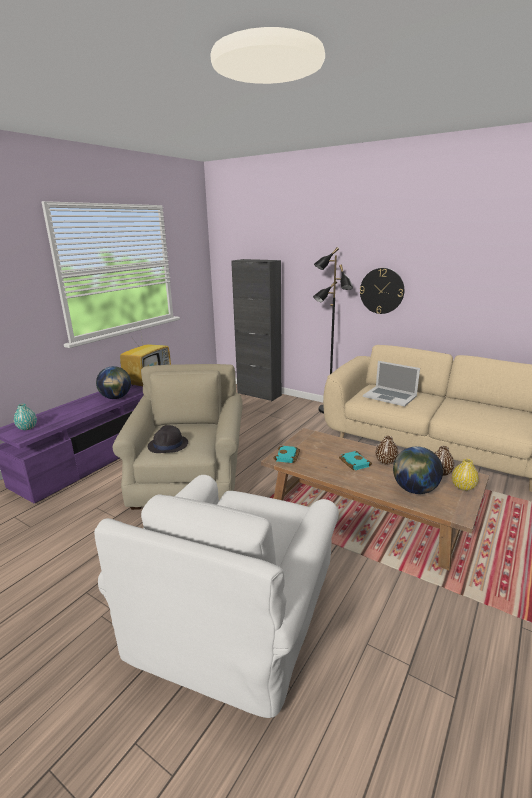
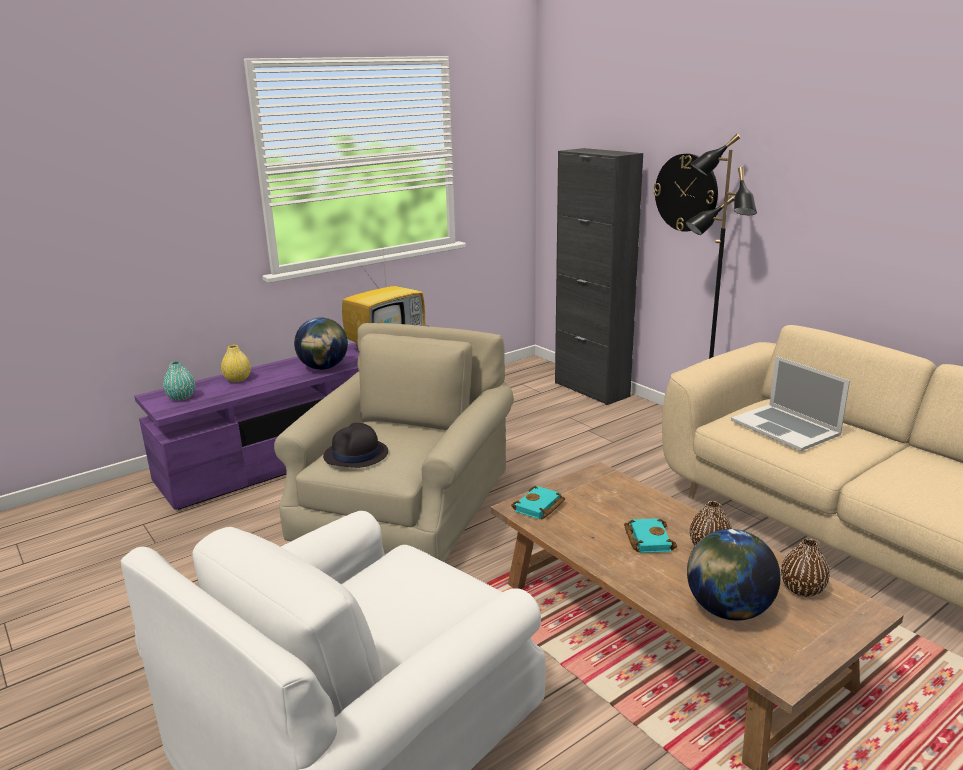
camera: 20 degrees right, 0 degrees up
(381, 291) = (816, 221): wall clock -> wall clock (686, 192)
(463, 487) = (830, 625): yellow vase -> yellow vase (237, 379)

